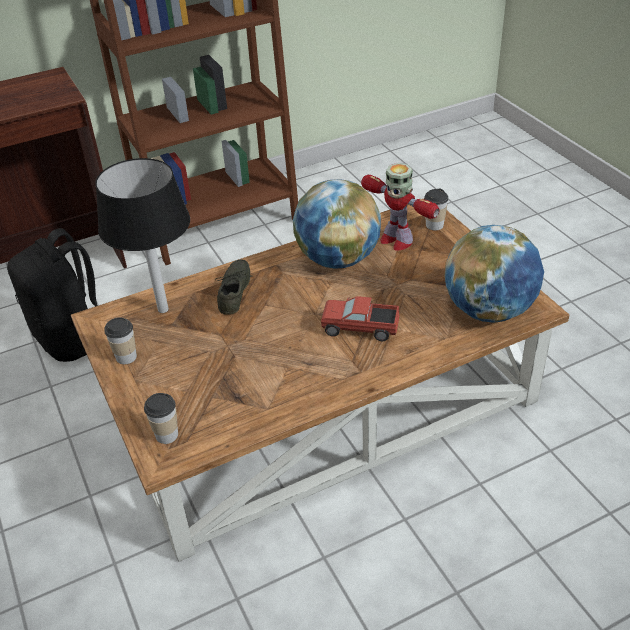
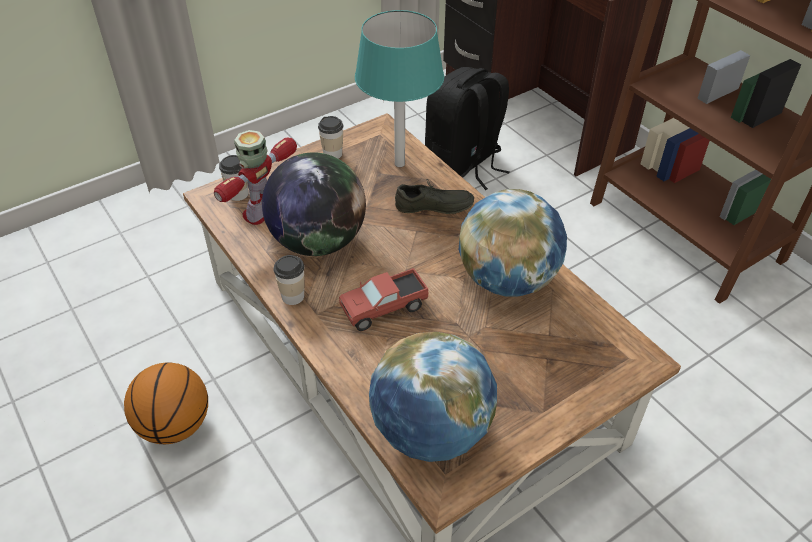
camera: 80 degrees right, 5 degrees up
(162, 309) = (399, 164): black table lamp -> turquoise table lamp
(263, 370) = (318, 241): none -> globe
(360, 329) = (384, 309): toy truck -> toy truck turned 120 degrees counterclockwise
(381, 590) = (174, 425): none -> basketball
(396, 240) = (560, 332): toy robot -> toy robot (262, 212)
(434, 225) = (607, 371): cup -> cup (293, 296)

